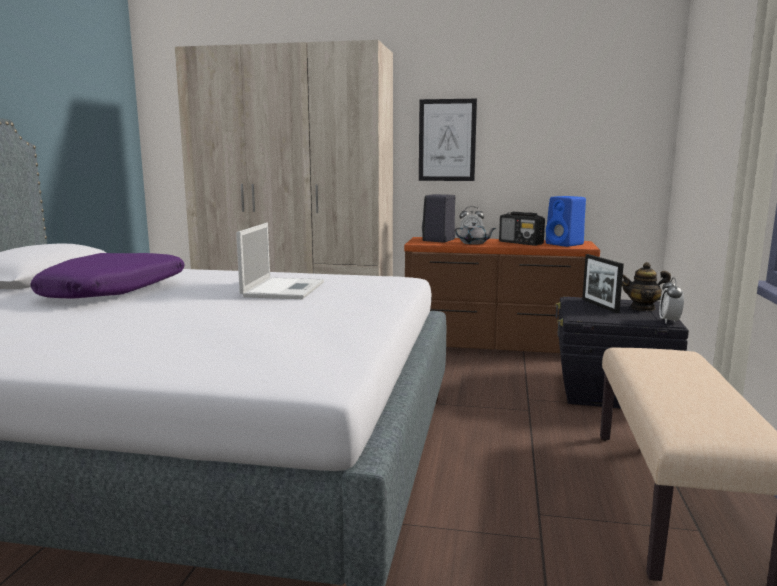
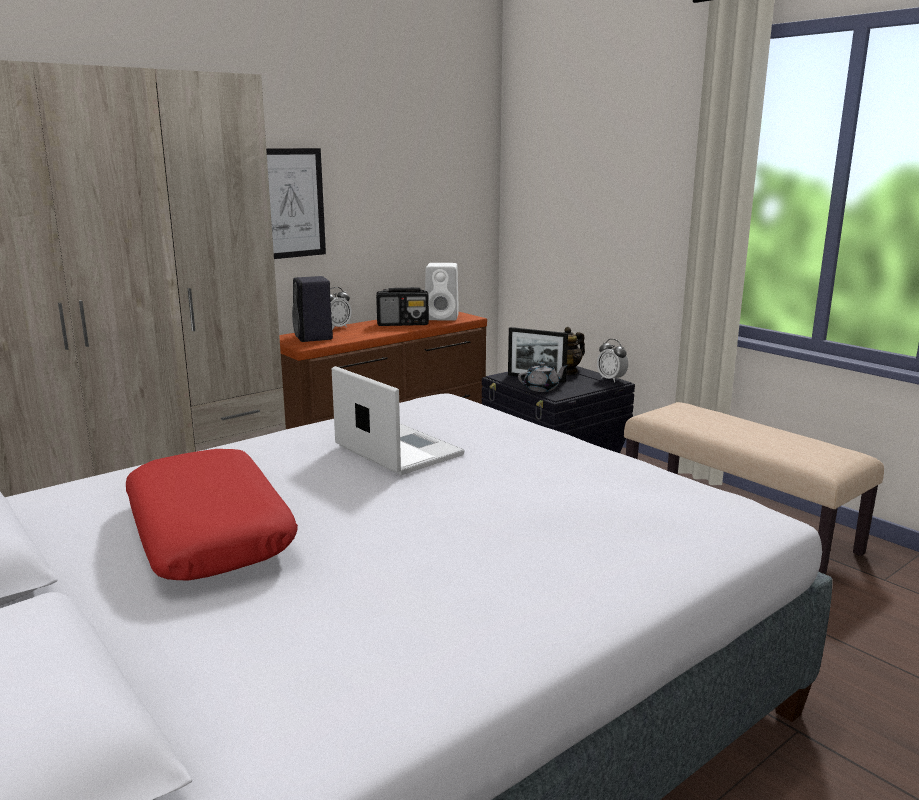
camera: 50 degrees left, 5 degrees up
(115, 291) = (210, 532): purple pillow -> red pillow
(474, 243) = (364, 334): grey teapot -> grey teapot (542, 388)
(565, 244) = (443, 317): blue speaker -> white speaker

